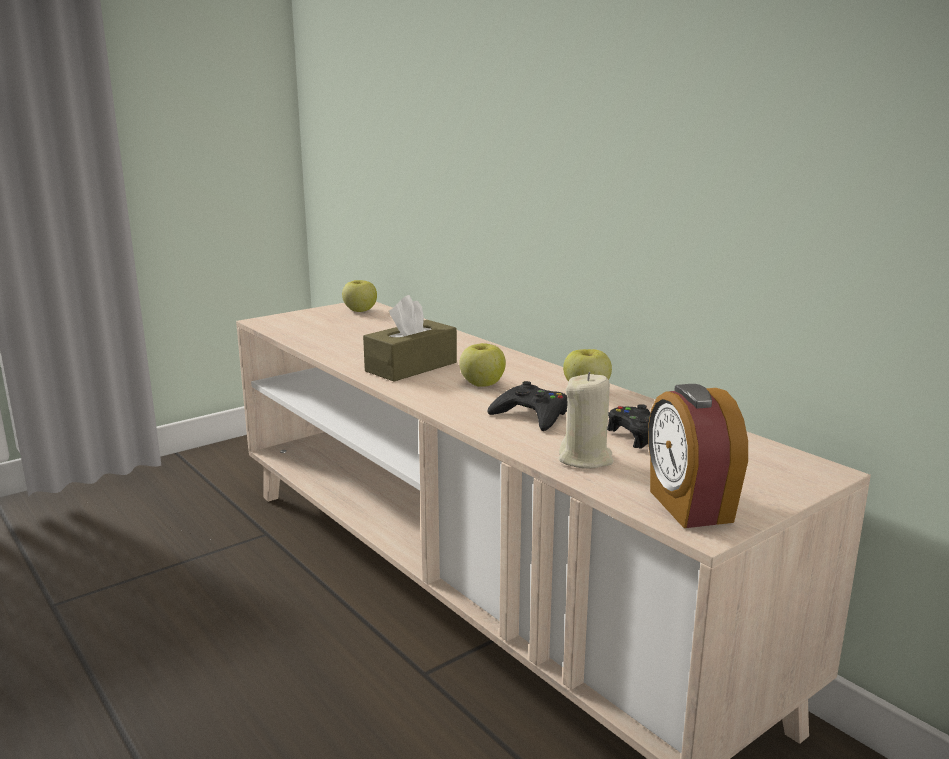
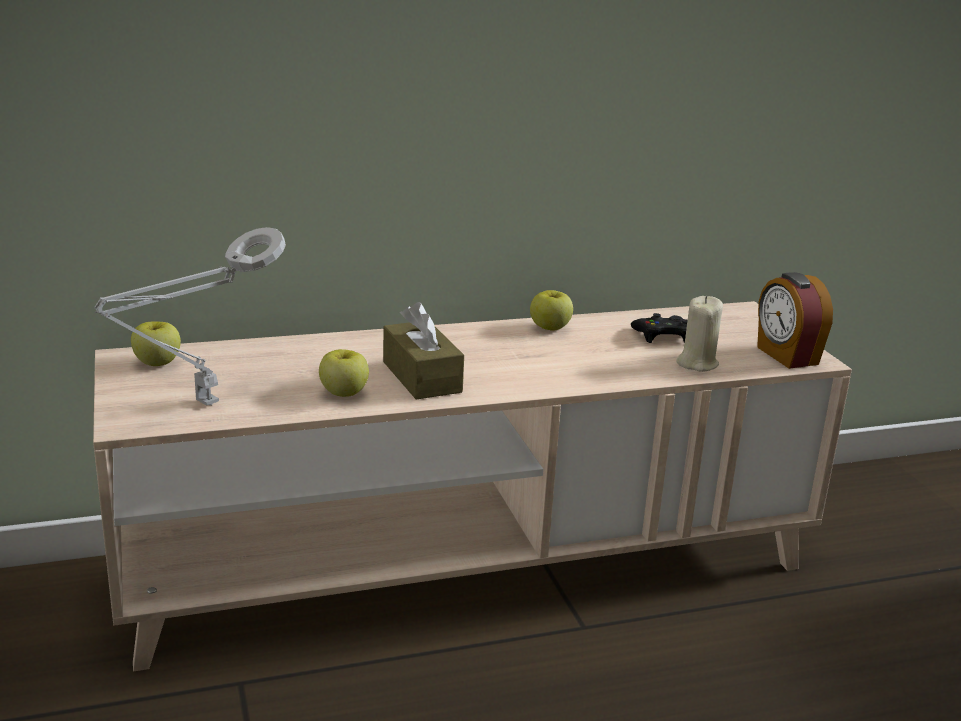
camera: 70 degrees left, 5 degrees up
(304, 328) = (201, 405): none -> grey table lamp
(482, 384) = (502, 359): apple -> apple (343, 393)
(531, 415) = (596, 359): black game controller -> none
(688, 506) = (786, 356): alarm clock -> alarm clock turned 60 degrees clockwise

